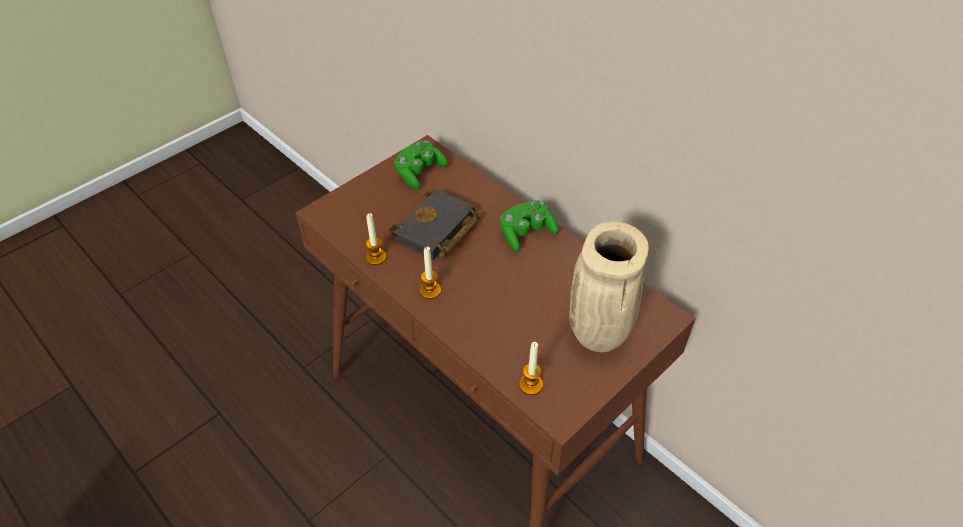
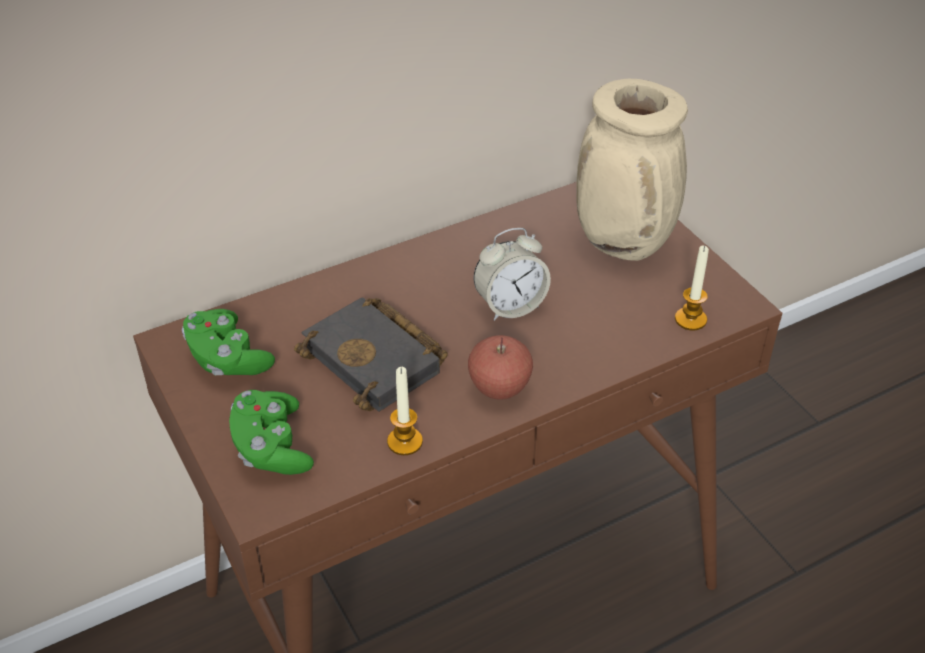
camera: 75 degrees left, 5 degrees down
(430, 290) = (499, 388): candle -> apple
(507, 282) = (510, 306): none -> alarm clock
(526, 233) = (423, 269): green game controller -> green game controller (271, 447)

